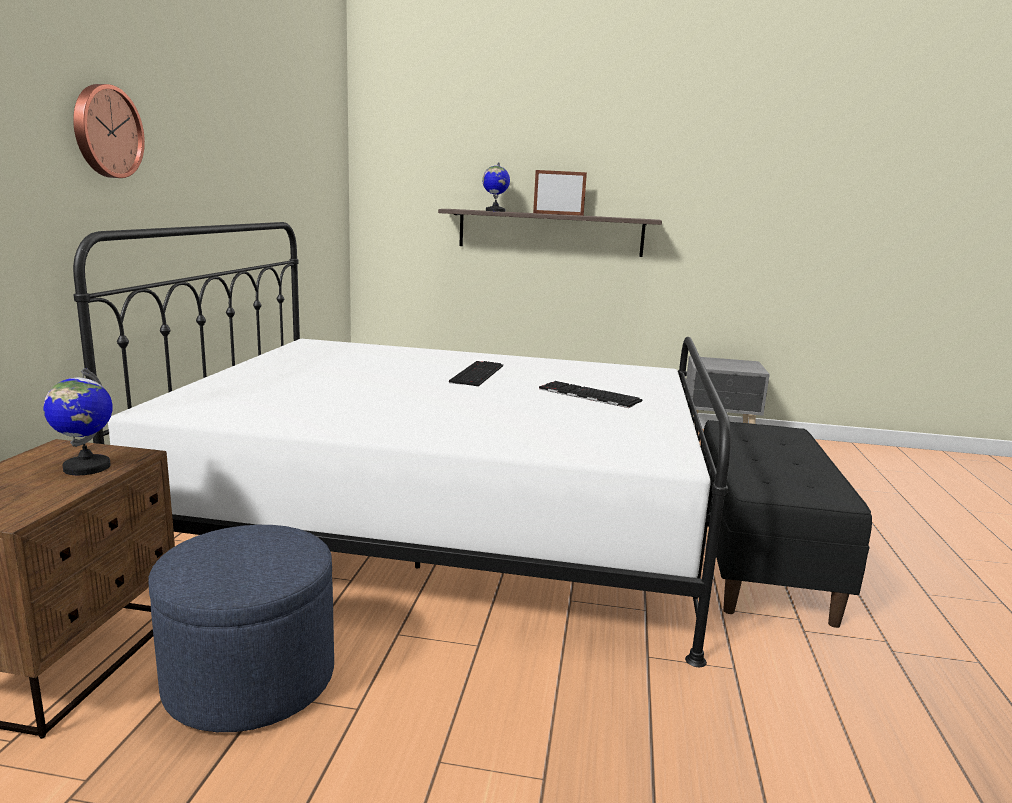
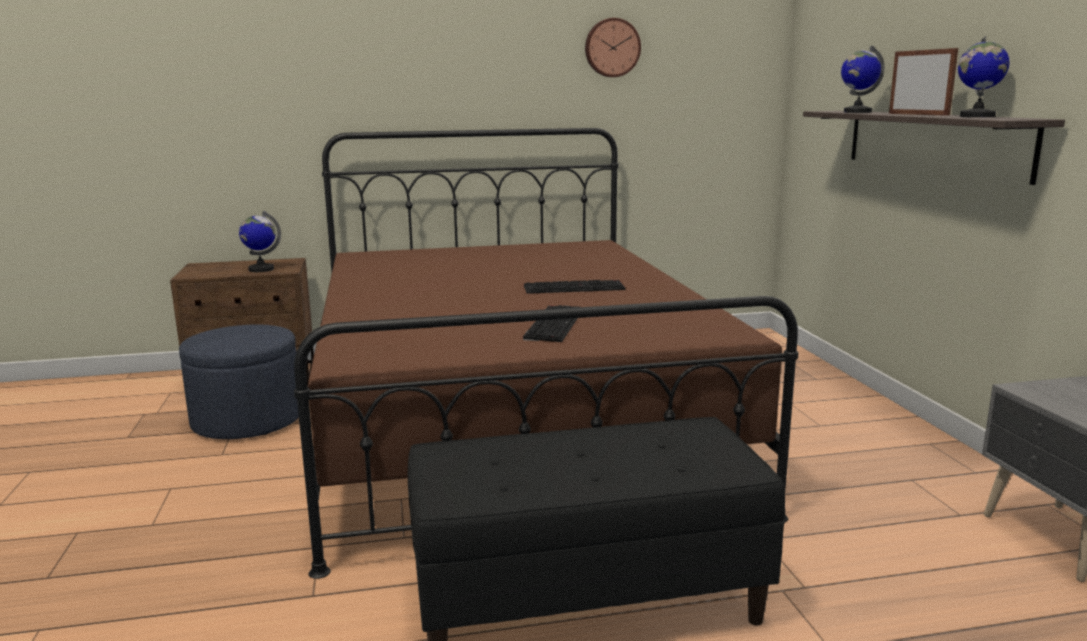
camera: 70 degrees right, 0 degrees up
(106, 131) = (379, 66): wall clock -> wall clock (612, 48)
(443, 522) = (510, 422): white bed -> brown bed
(609, 216) = (977, 116): none -> globe

